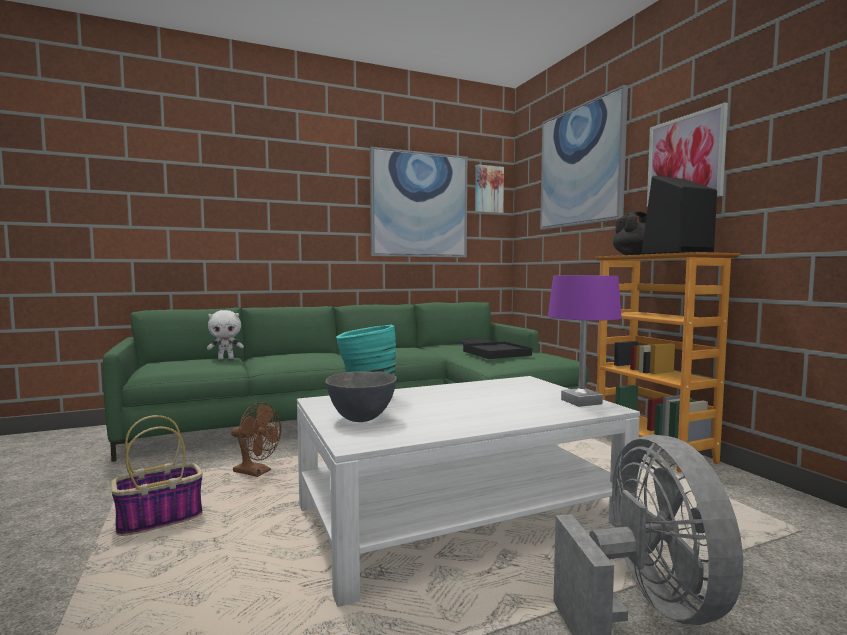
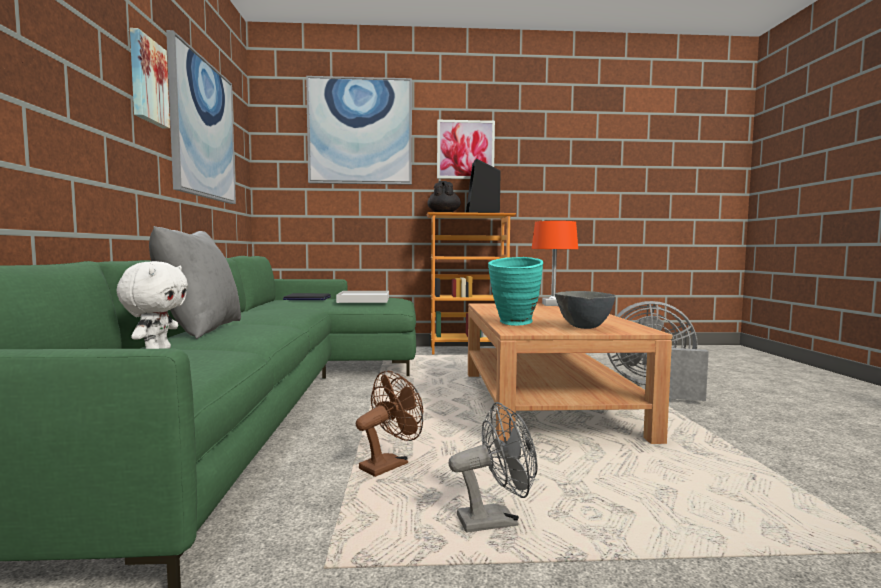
camera: 70 degrees left, 0 degrees up
(161, 519) = (496, 520): basket -> grey fan
(300, 352) = (200, 329): none -> grey pillow
(460, 516) = (544, 402): white coffee table -> brown coffee table
(488, 189) = (239, 128): picture -> picture (147, 81)
(497, 353) = (364, 300): black tray -> white tray
(581, 401) = (553, 305): purple table lamp -> orange table lamp

